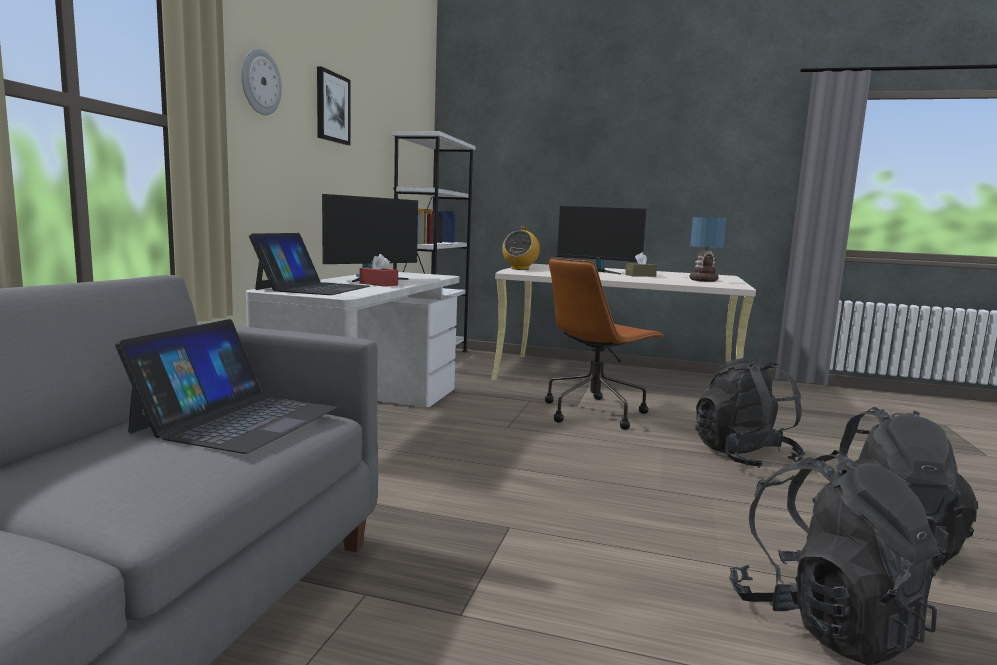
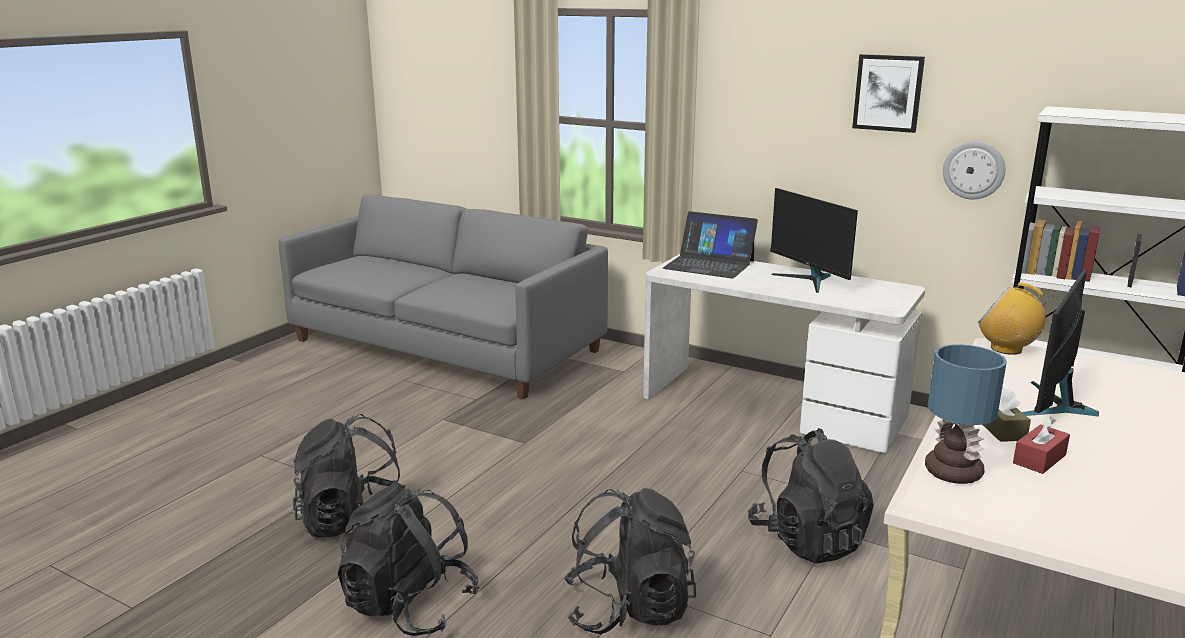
camera: 105 degrees right, 10 degrees up
(238, 420) = (500, 295): laptop -> none
(260, 82) = (767, 86): wall clock -> wall clock (973, 170)
(378, 284) = (756, 281): red tissue box -> red tissue box (1039, 459)
(594, 412) = (807, 540): brown office chair -> black backpack

